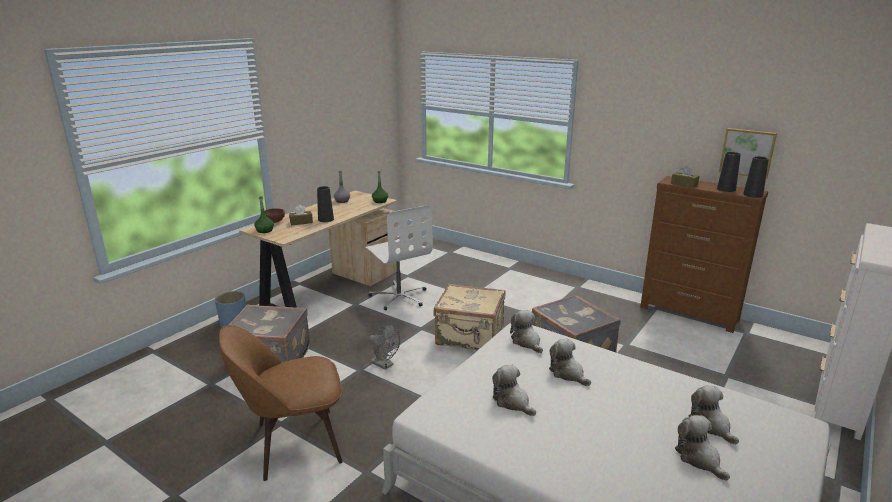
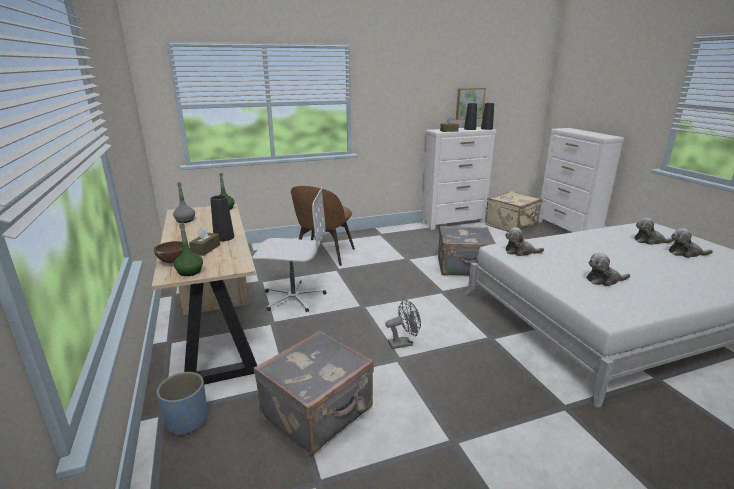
camera: 55 degrees left, 0 degrees up
(293, 444) = (497, 442): brown chair -> brown chair (324, 255)
(470, 337) = (402, 292): beige suitcase -> beige suitcase (512, 225)
(568, 373) = (574, 253): plush toy -> none
(689, 314) = (454, 222): brown dresser -> white dresser

